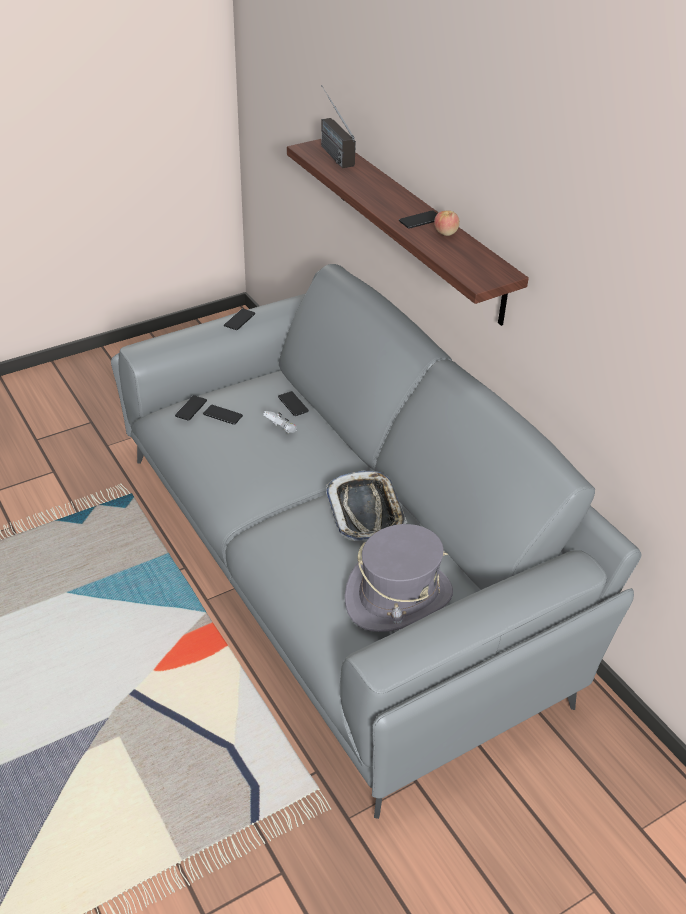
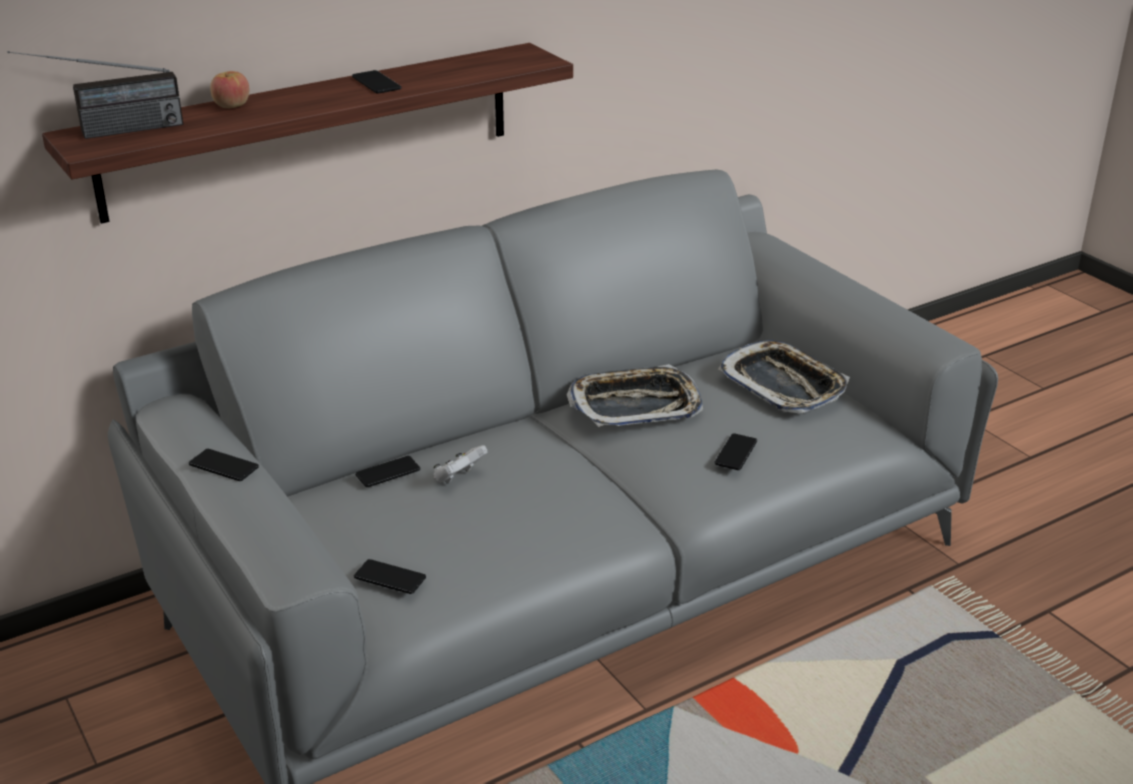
camera: 90 degrees left, 10 degrees down
(222, 415) = (416, 538): phone -> phone (736, 453)
(398, 597) = (783, 385): grey hat -> tray
(445, 233) = (415, 72): apple -> apple (231, 106)

